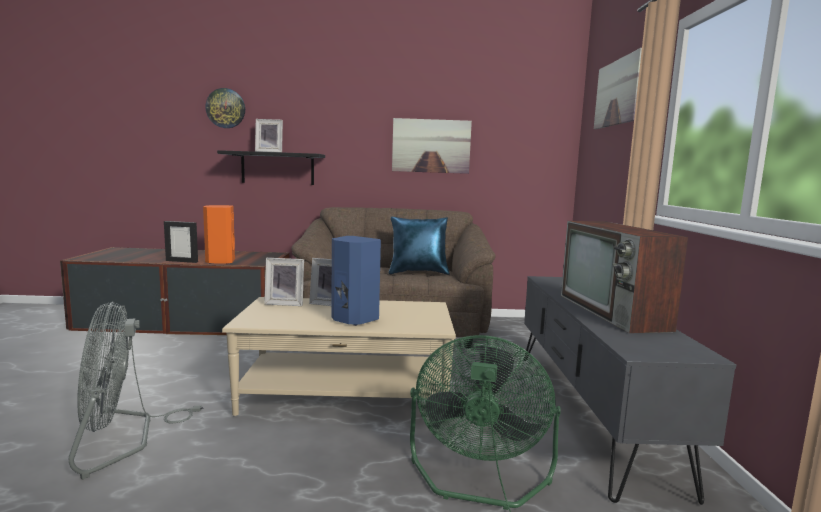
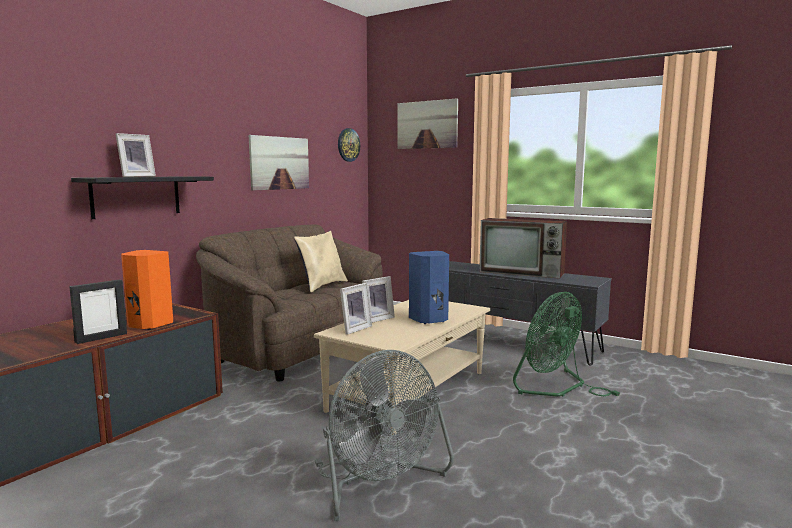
camera: 55 degrees left, 0 degrees up
(126, 434) = (375, 485): grey fan -> grey fan turned 45 degrees counterclockwise
(226, 108) = (60, 116): wall clock -> wall clock (348, 145)
(418, 272) = (322, 286): blue pillow -> beige pillow

